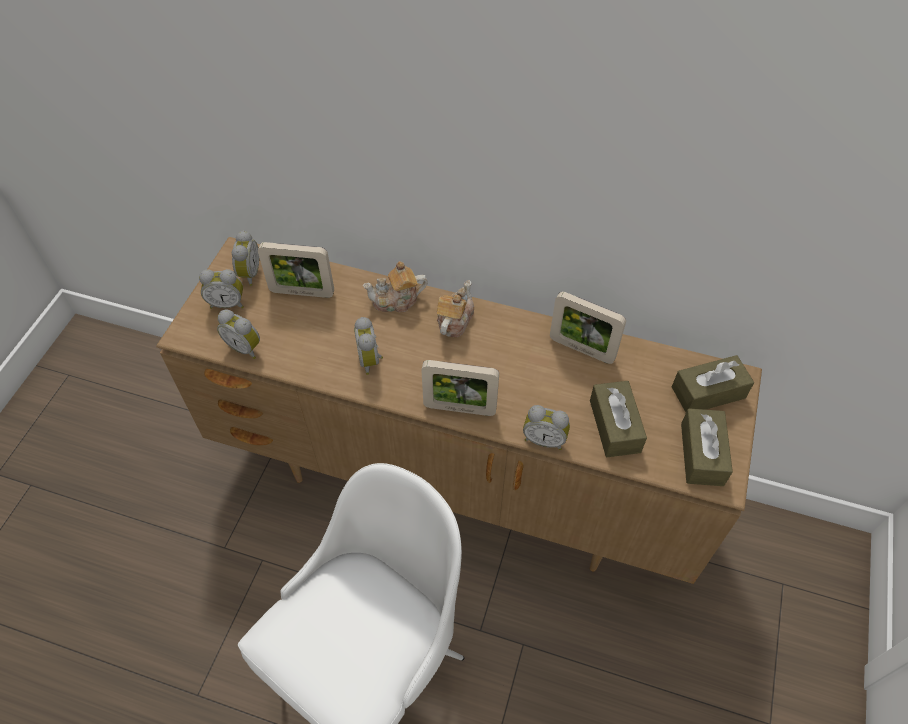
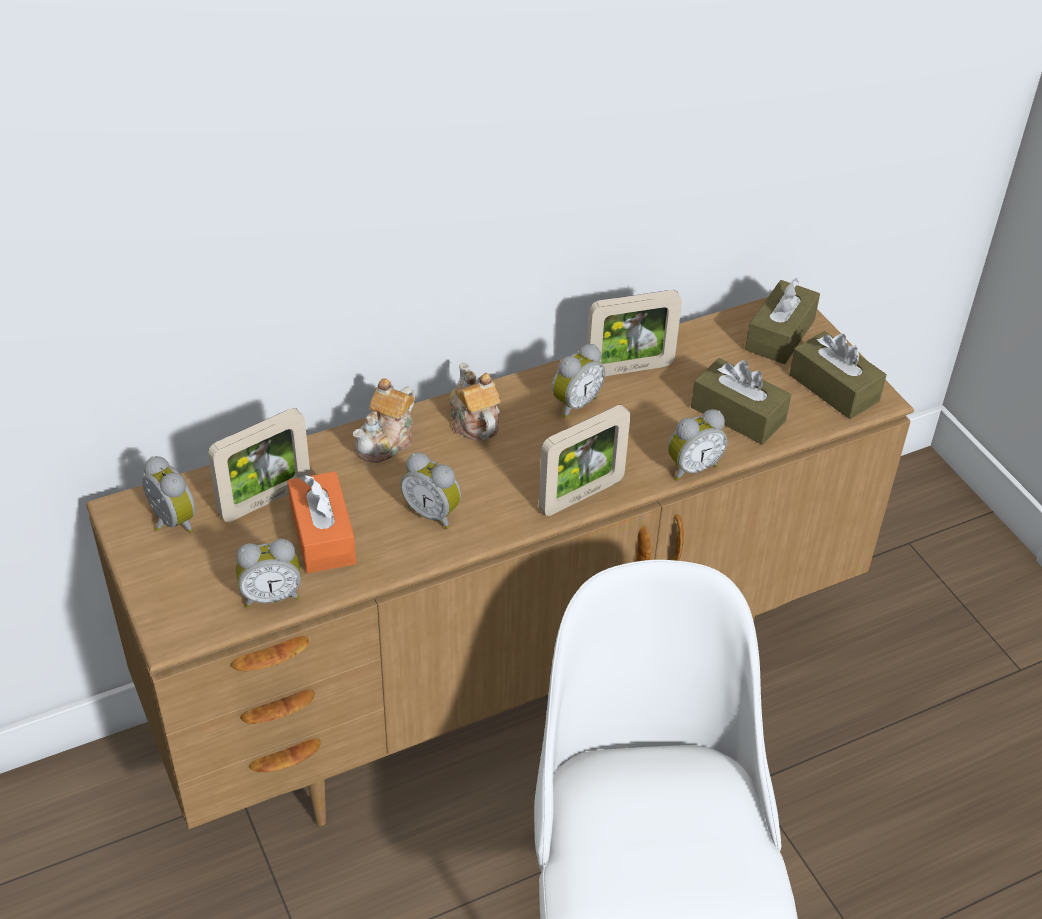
camera: 45 degrees left, 10 degrees down
(228, 303) = (186, 568): alarm clock -> alarm clock (574, 403)
(305, 332) = (323, 535): none -> orange tissue box

